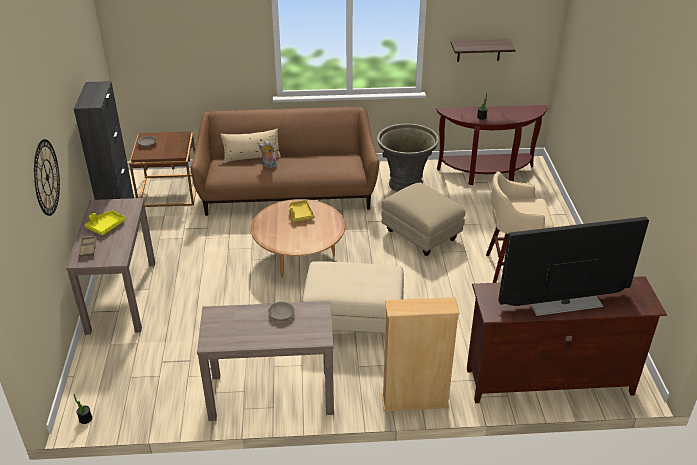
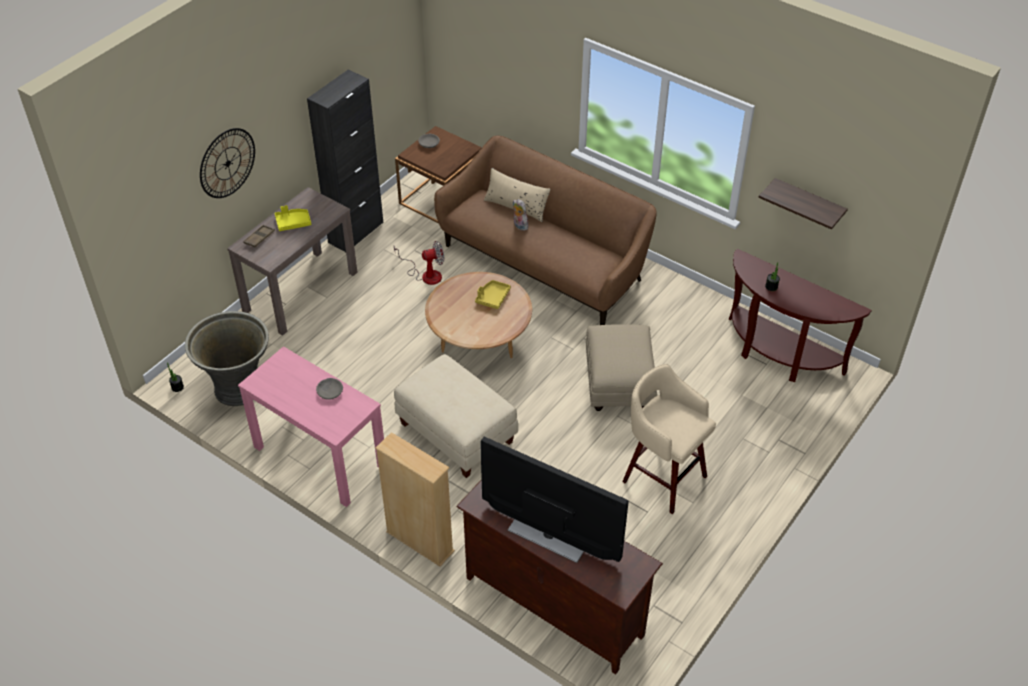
camera: 40 degrees right, 10 degrees up
(211, 238) = (426, 274): none -> fan
(271, 394) = (319, 456): brown console table -> pink console table
(405, 183) = (674, 316): grey planter -> grey planter (238, 388)

